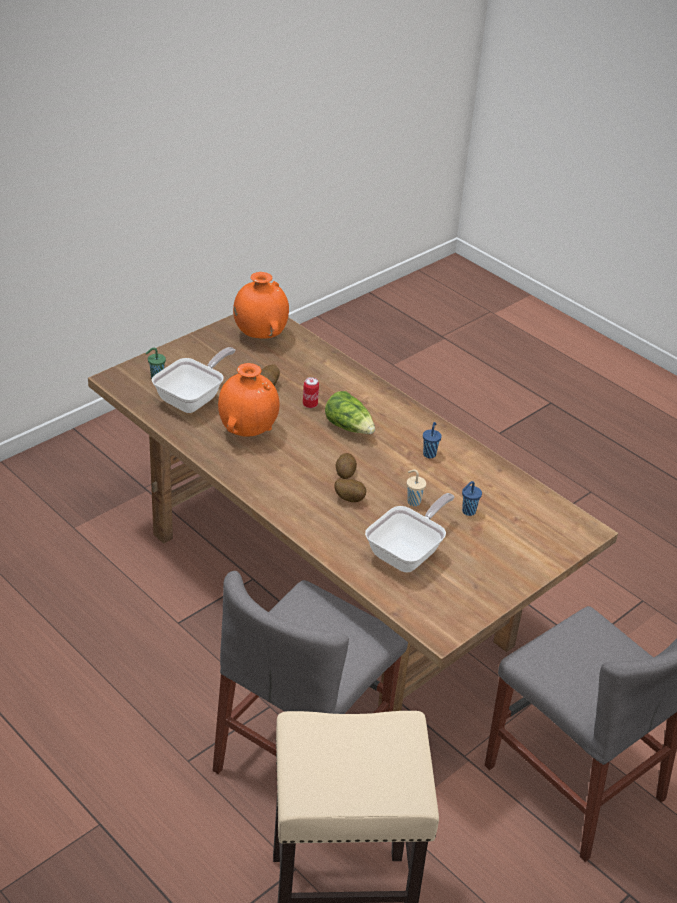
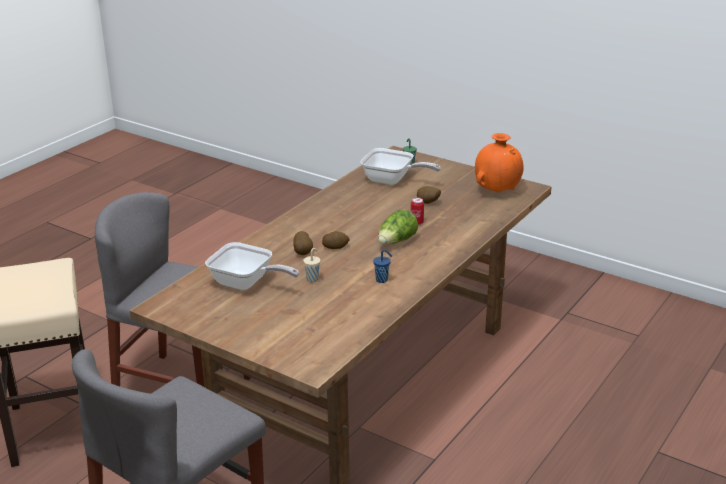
camera: 80 degrees right, 10 degrees down
(248, 431) = (365, 204): orange vase -> none
(468, 512) = (311, 305): blue cup -> none

